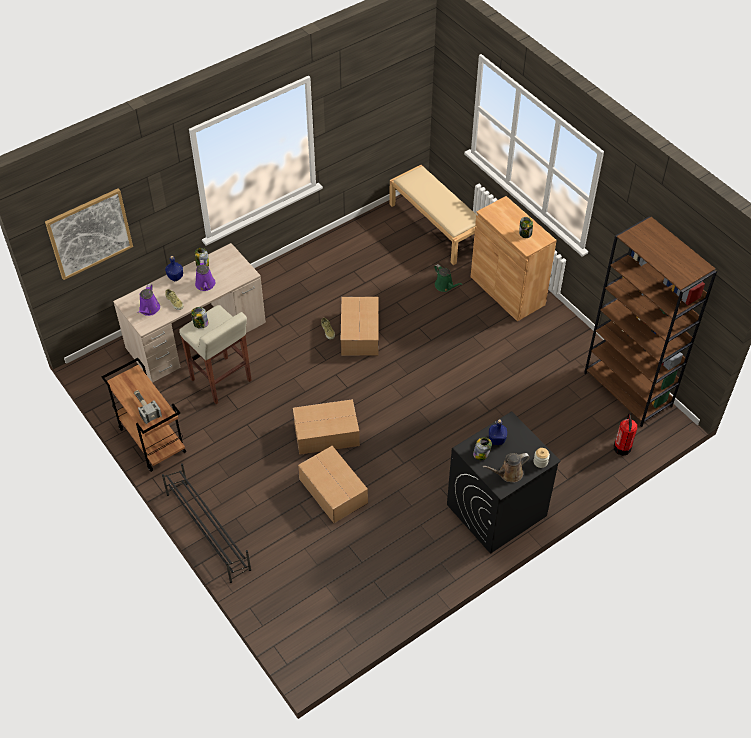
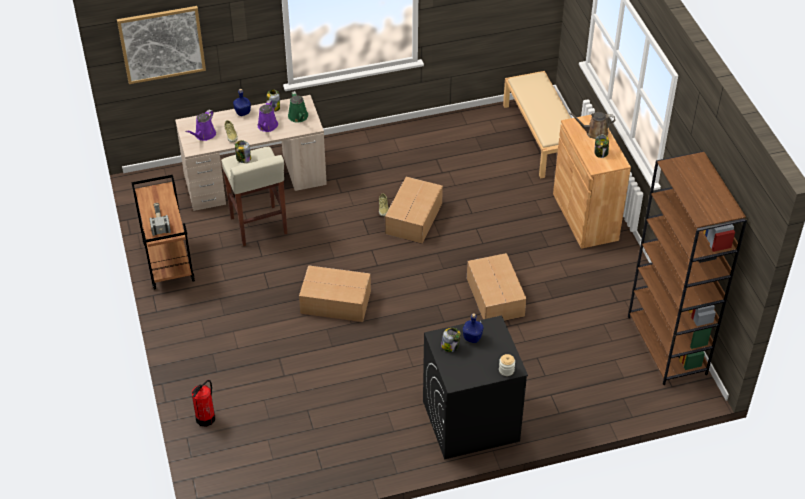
camera: 20 degrees right, 5 degrees down
(208, 530) = (181, 357): black shoe rack -> none
(333, 490) = (317, 355): cardboard box -> cardboard box (495, 296)
(445, 286) = (522, 196): green watering can -> green watering can (298, 117)
(508, 474) = (468, 372): brown watering can -> brown watering can (594, 133)
(622, 448) = (632, 399): fire extinguisher -> fire extinguisher (206, 418)

